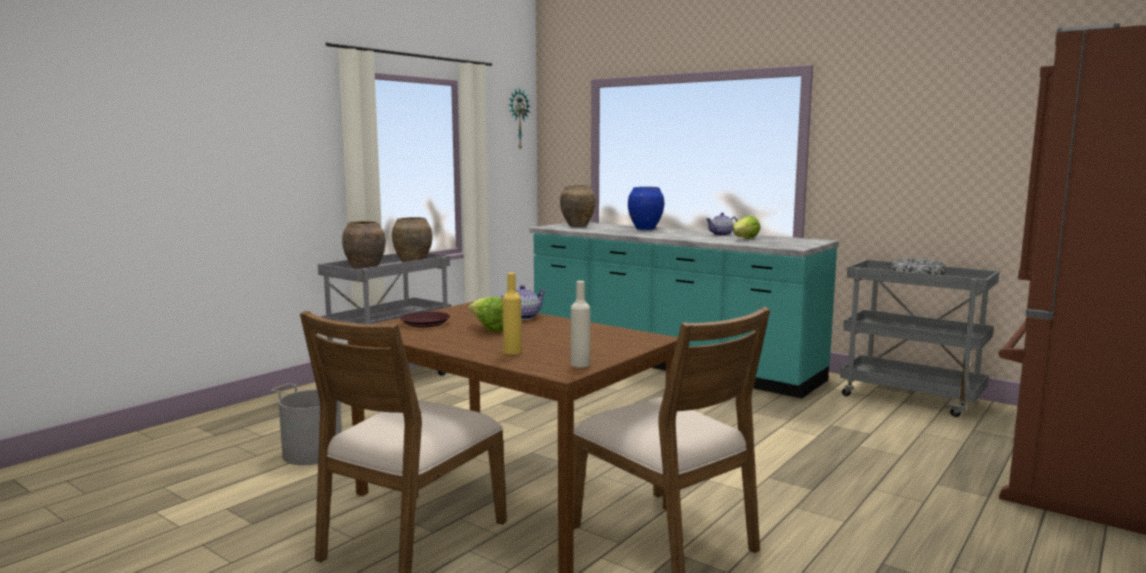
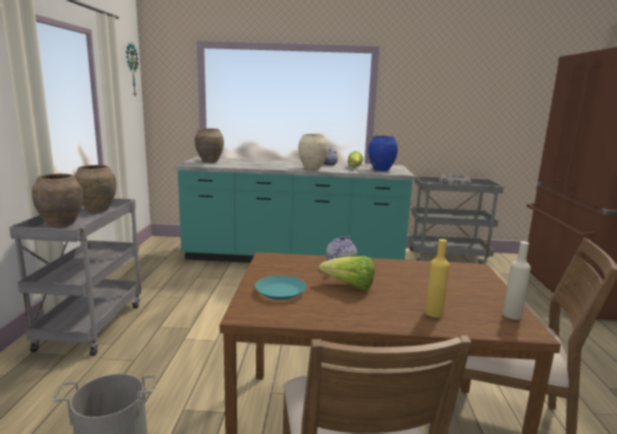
camera: 35 degrees left, 5 degrees up
(426, 323) = (281, 291): brown plate -> turquoise plate
(645, 229) = (266, 162): blue vase -> blue vase (381, 170)
(680, 237) = (312, 168): none -> beige vase

